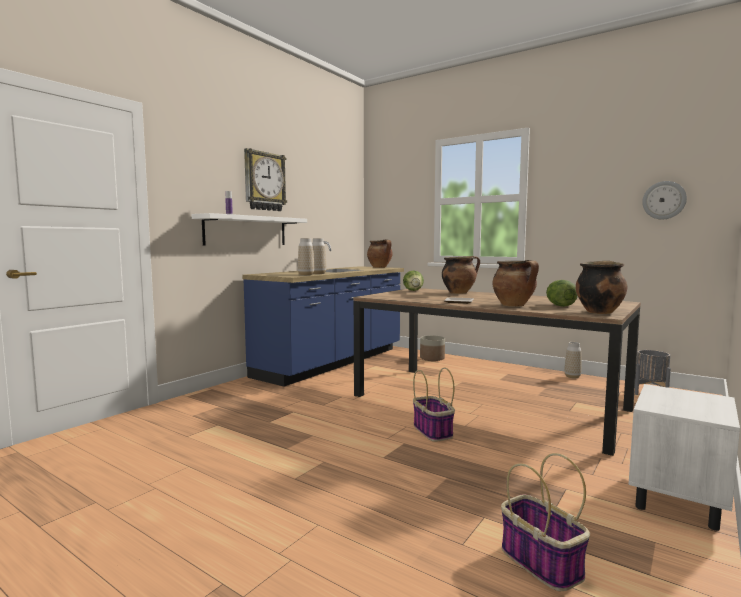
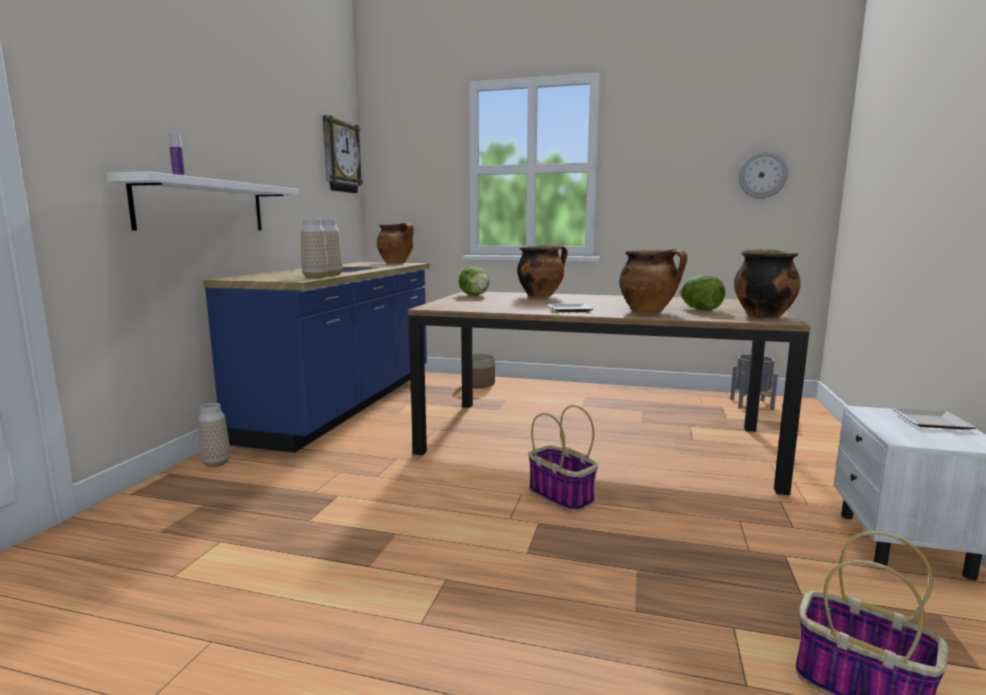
camera: 20 degrees left, 5 degrees up
(264, 181) = (224, 124): wall clock -> wall clock (340, 157)
(572, 377) = (658, 393): vase -> vase (216, 463)
(703, 400) = (932, 422): none -> plate

